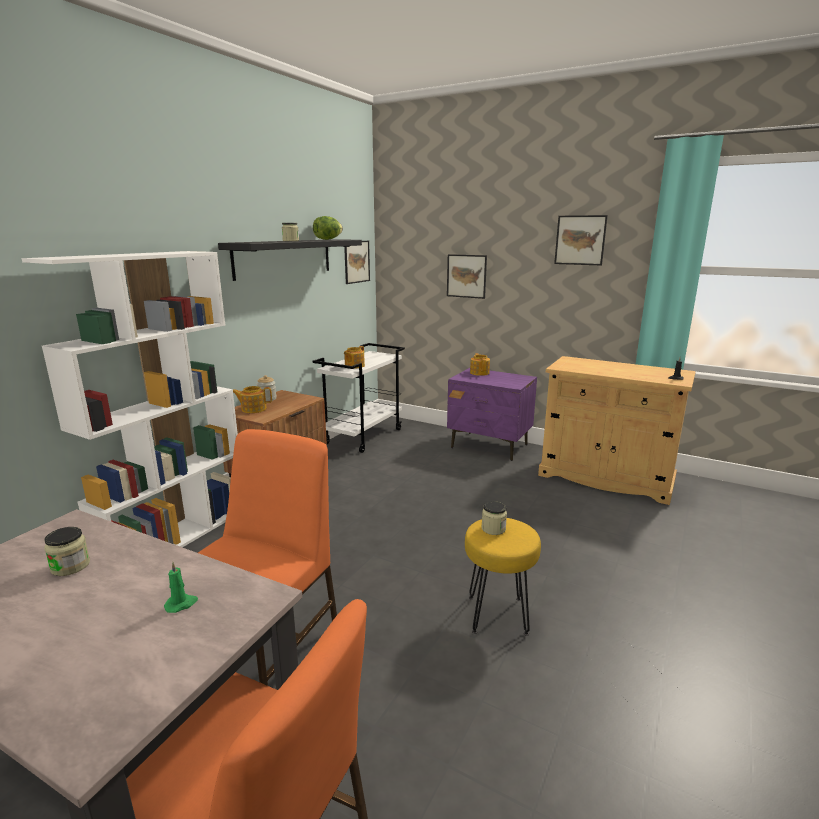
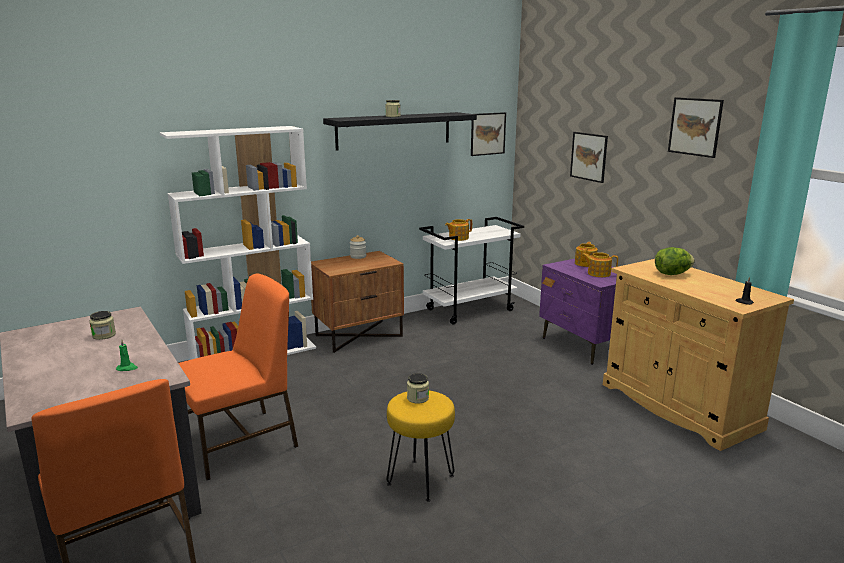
camera: 30 degrees right, 0 degrees up
(253, 409) = (337, 263): teapot -> teapot (598, 273)
(327, 239) = (444, 113): lettuce -> lettuce (672, 274)

